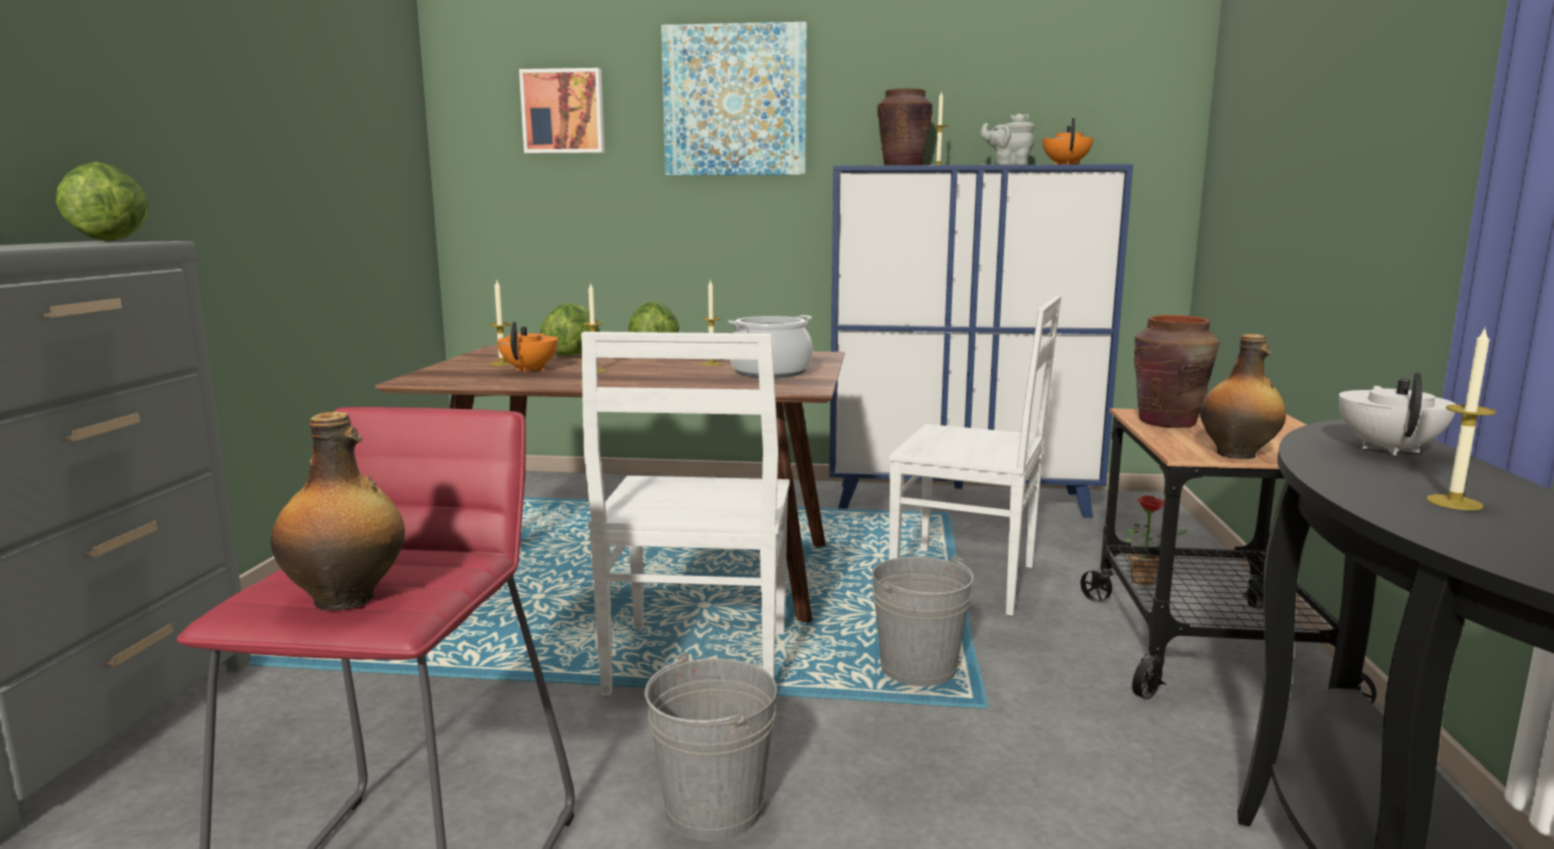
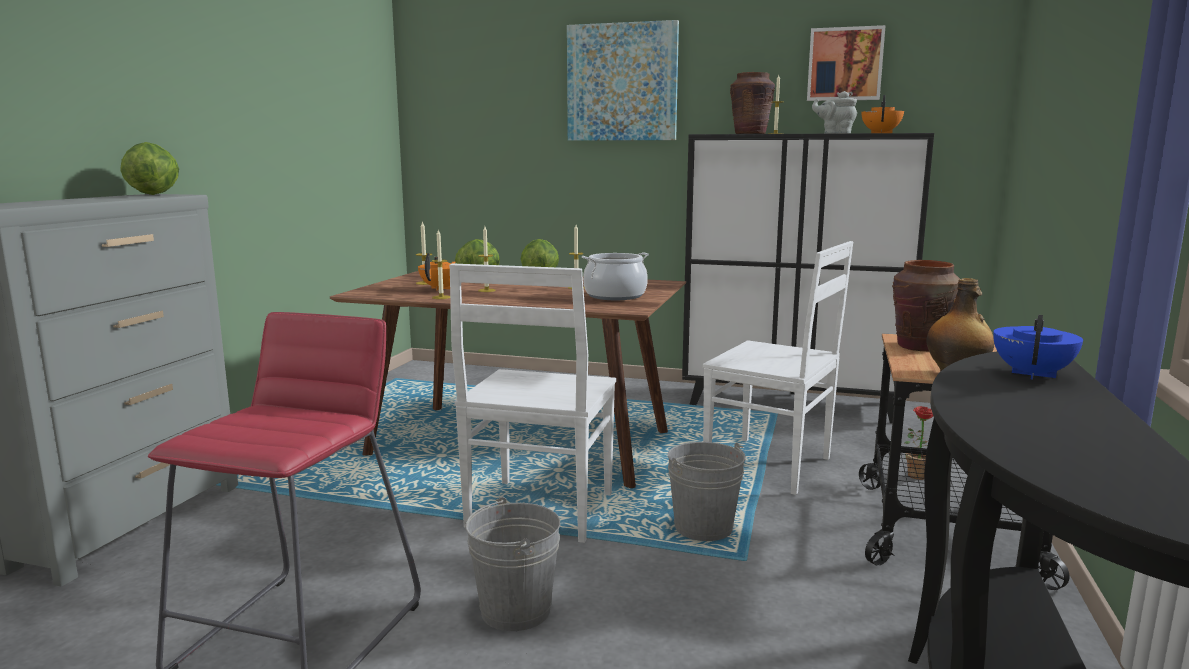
camera: 10 degrees right, 0 degrees up
(347, 599) = (252, 438): bottle -> none
(564, 111) = (494, 92): picture -> picture (845, 64)
(961, 500) = (792, 403): blue cabinet -> black cabinet
(1389, 449) = (1033, 374): white teapot -> blue teapot
(1454, 502) = (1035, 416): candle -> candle (441, 297)

